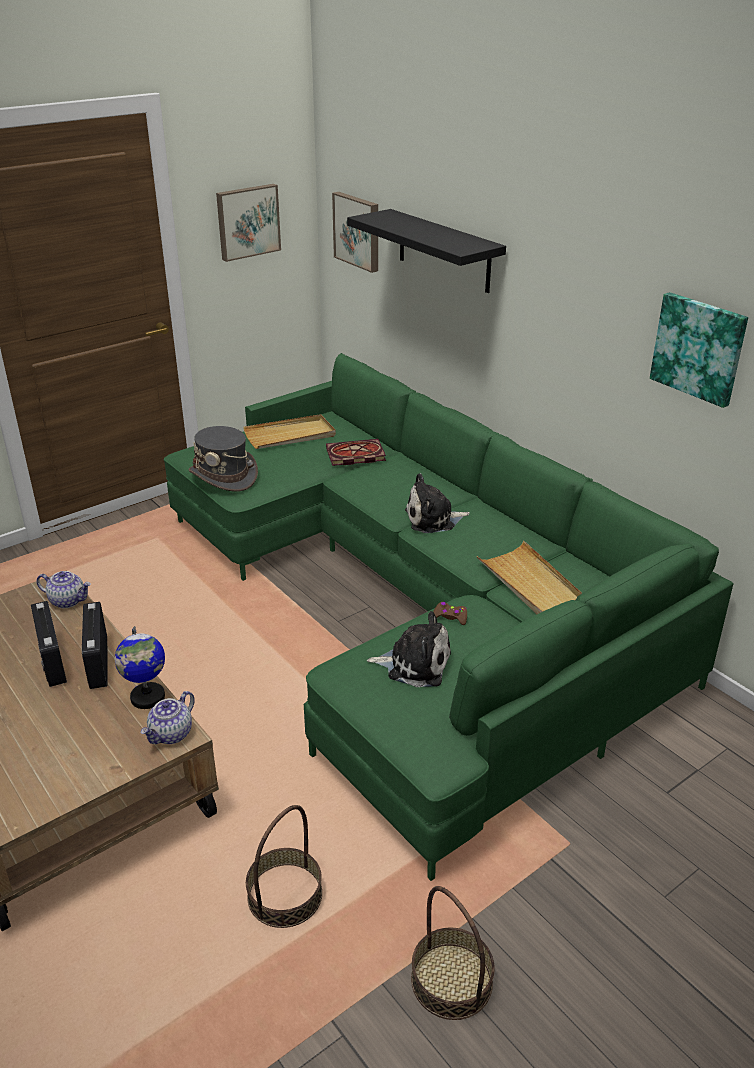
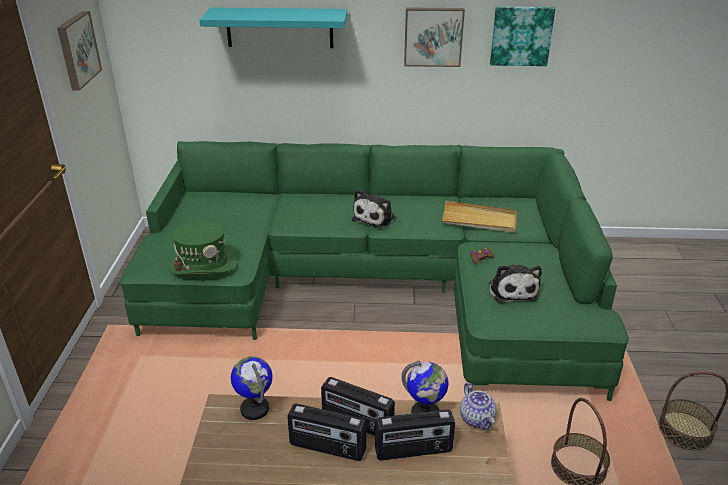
camera: 50 degrees left, 0 degrees up
(68, 600) = (255, 409): teapot -> globe
(89, 713) = (413, 451): none -> radio
(224, 476) = (203, 266): grey hat -> green hat
(290, 435) = (195, 218): beige tray -> none
(354, 455) = (261, 208): book -> none
(358, 231) = (169, 35): picture -> picture (433, 36)
(414, 664) = (512, 290): plush toy -> plush toy turned 120 degrees clockwise
(444, 251) = (279, 28): black shelf -> turquoise shelf

